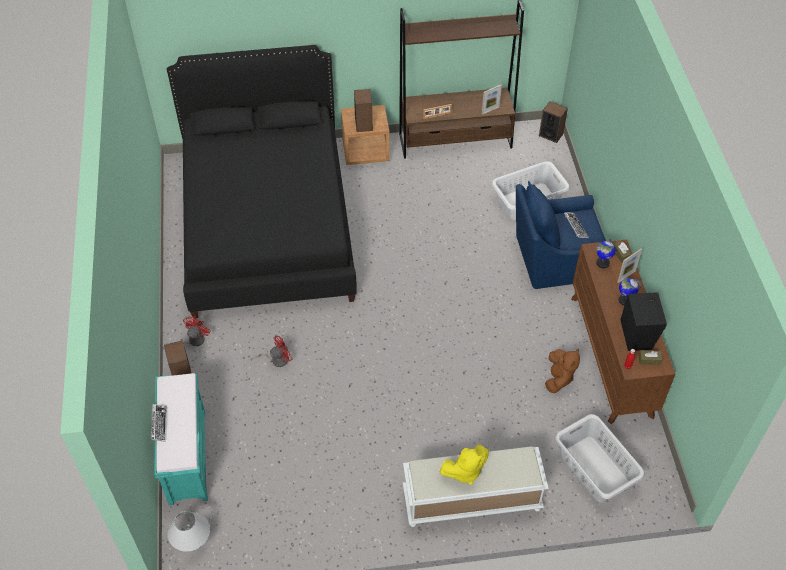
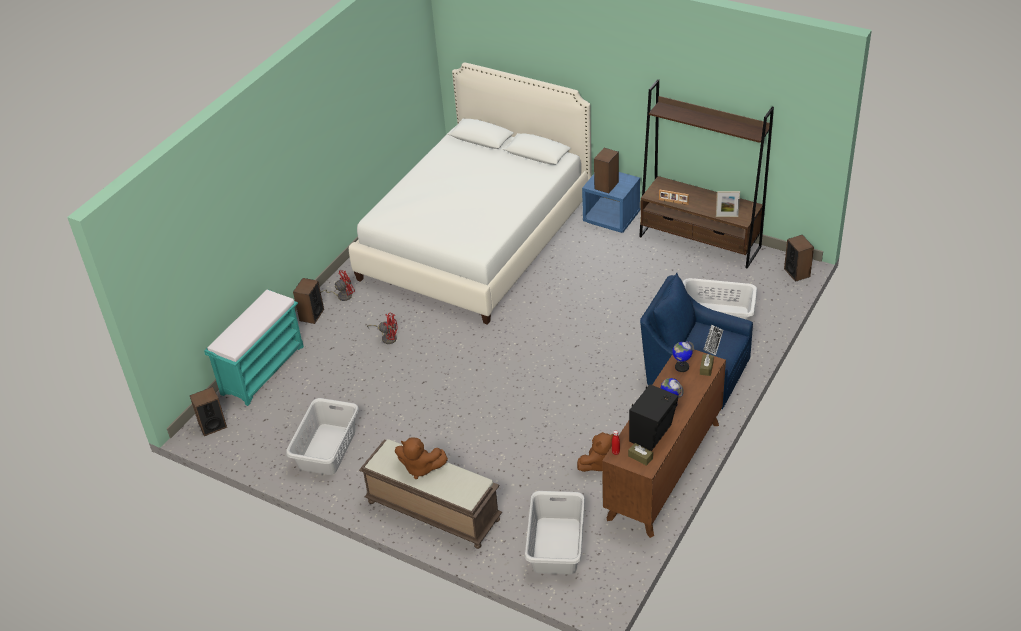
camera: 40 degrees right, 10 degrees down
(159, 424) = (237, 319): keyboard -> none
(192, 541) = (212, 426): white table lamp -> speaker
(267, 224) = (477, 239): black bed -> white bed
(325, 499) = (326, 449): none -> grey laundry basket
(366, 151) = (611, 218): brown nightstand -> blue nightstand
(464, 471) = (420, 468): yellow plush toy -> brown plush toy
(471, 500) = (432, 511): white bench -> brown bench
(626, 276) = (692, 387): picture frame -> none

